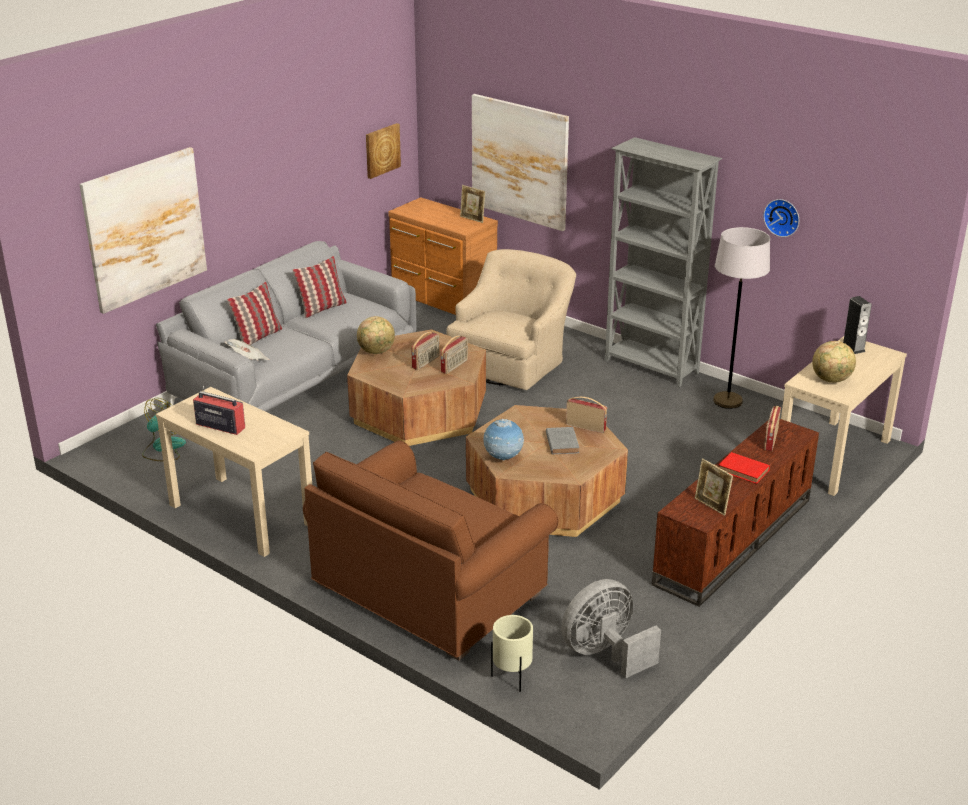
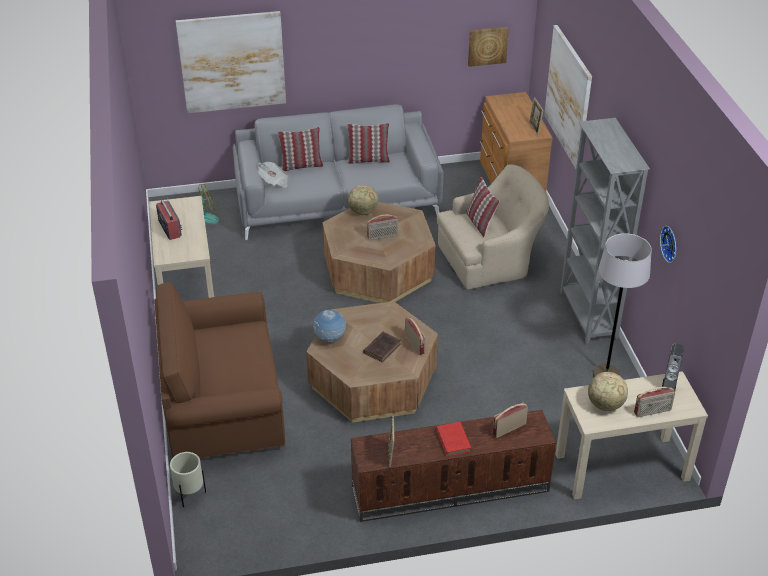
camera: 40 degrees right, 10 degrees up
(454, 366) = (396, 249): radio -> radio (652, 412)
(501, 318) = (480, 223): none -> pillow
(562, 442) = (382, 348): grey book -> brown book
(605, 653) = (260, 515): grey fan -> none

